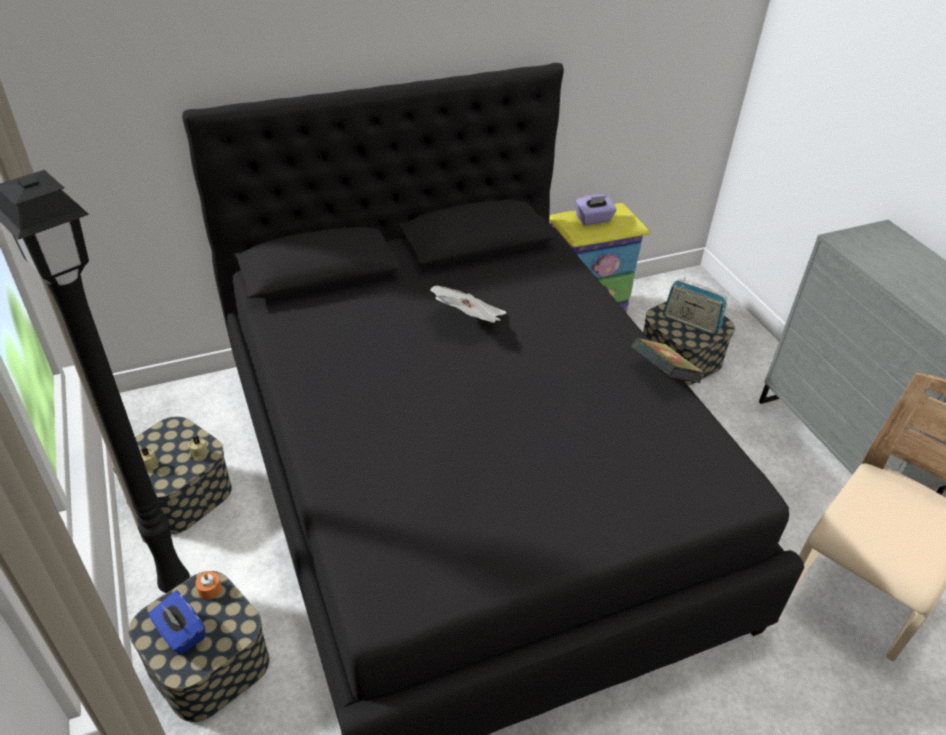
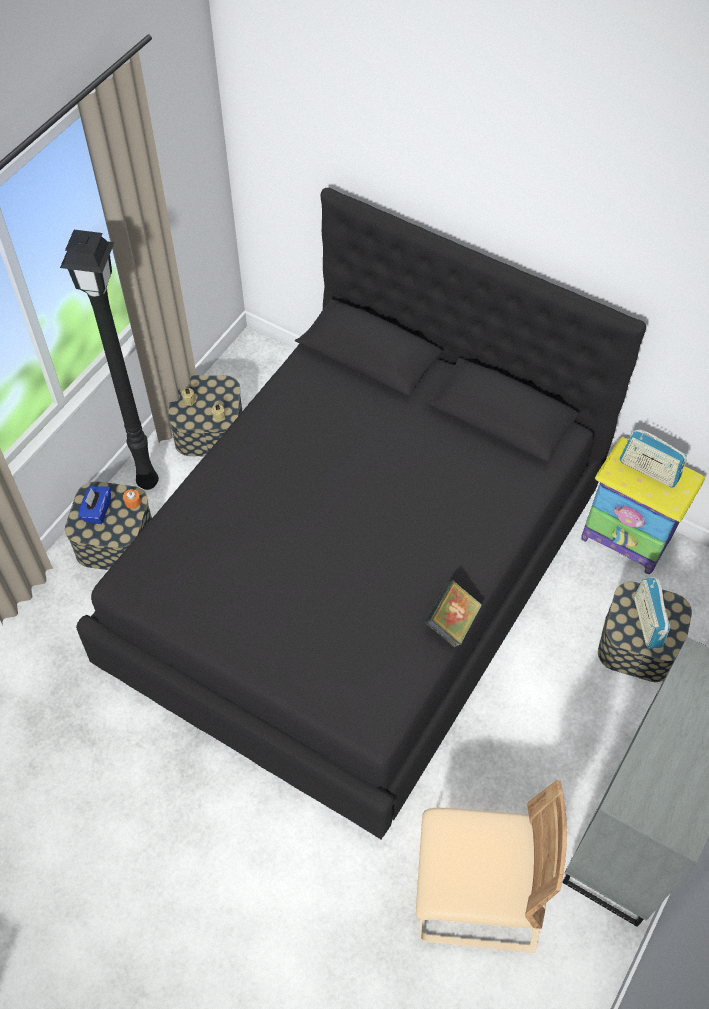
camera: 55 degrees right, 15 degrees up
(469, 320) = (402, 471): newspaper -> none
(593, 219) = (649, 470): purple tissue box -> radio

